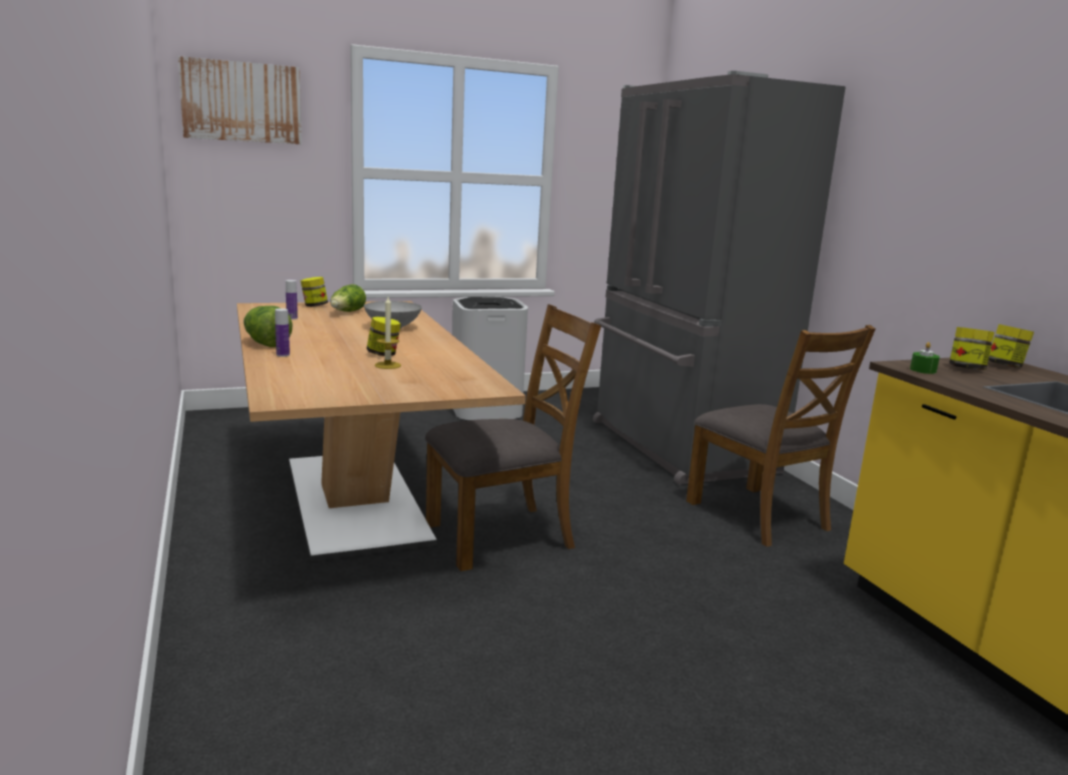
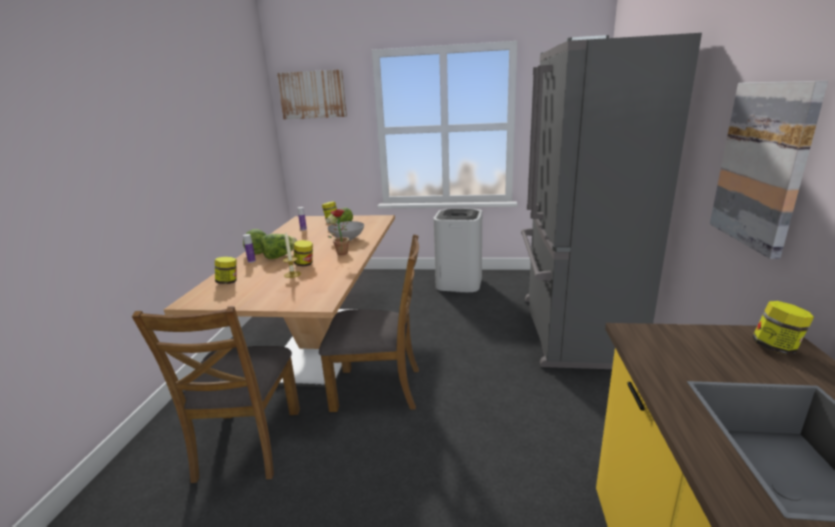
camera: 30 degrees right, 5 degrees up
(321, 348) = (280, 256): none -> lettuce
(413, 340) = (341, 252): none -> potted plant
(759, 515) = (585, 409): brown chair -> brown chair (248, 443)
(923, 370) = (647, 343): green candle -> none
(940, 215) = (763, 165): none -> picture
(966, 369) = (710, 347): jar -> jar (228, 282)

